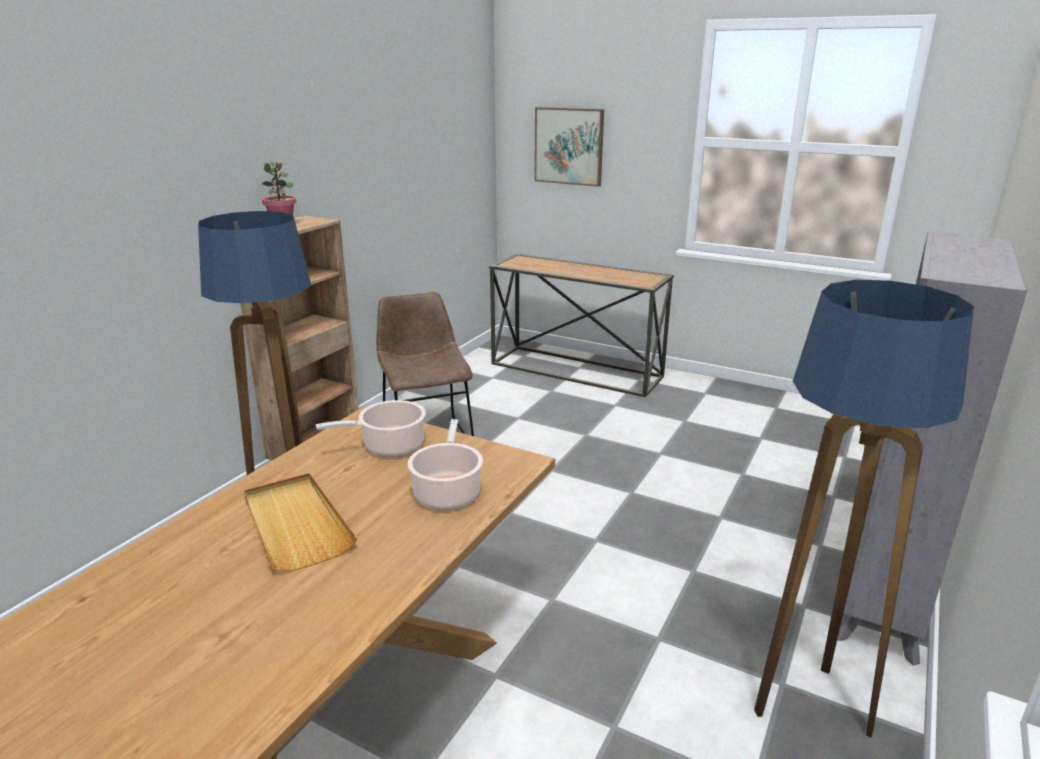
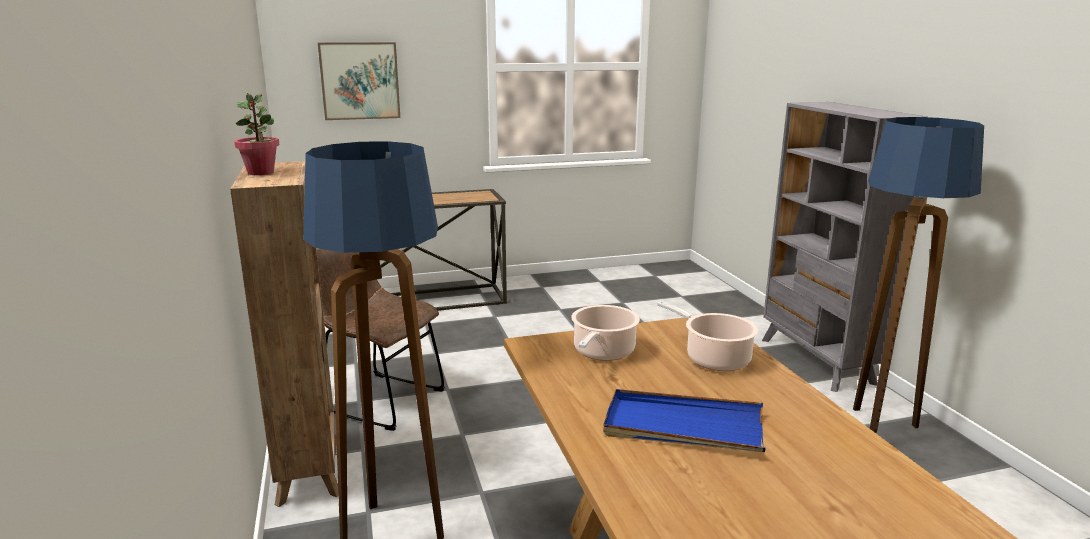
camera: 45 degrees left, 5 degrees down
(296, 524) = (683, 426): beige tray -> blue tray

